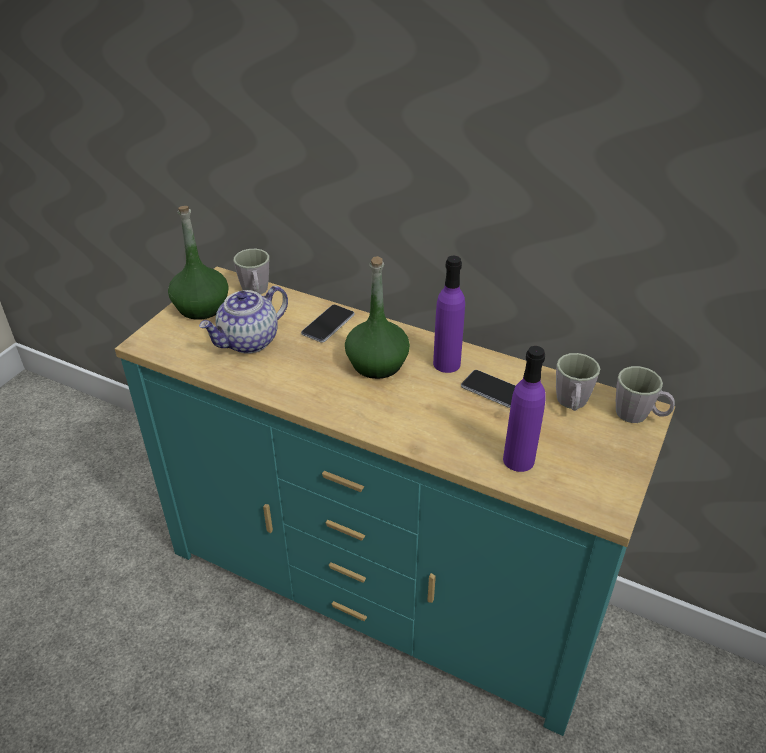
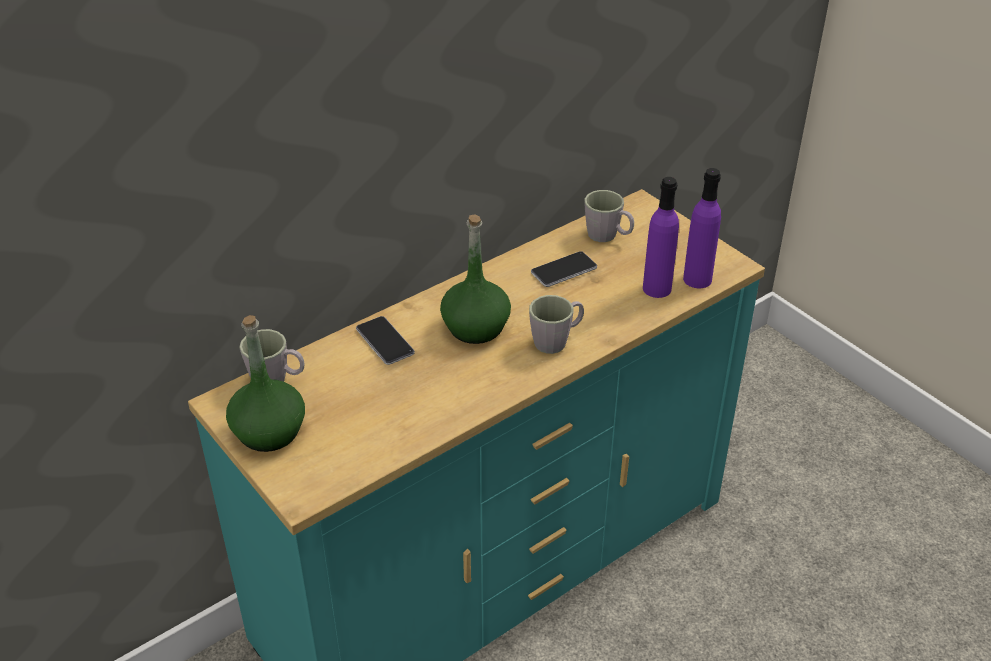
camera: 65 degrees left, 0 degrees up
(249, 342) = (369, 407): teapot -> none
(446, 363) = (507, 284): purple bottle -> purple bottle (697, 279)
(639, 415) = (643, 209): grey mug -> grey mug (556, 340)

